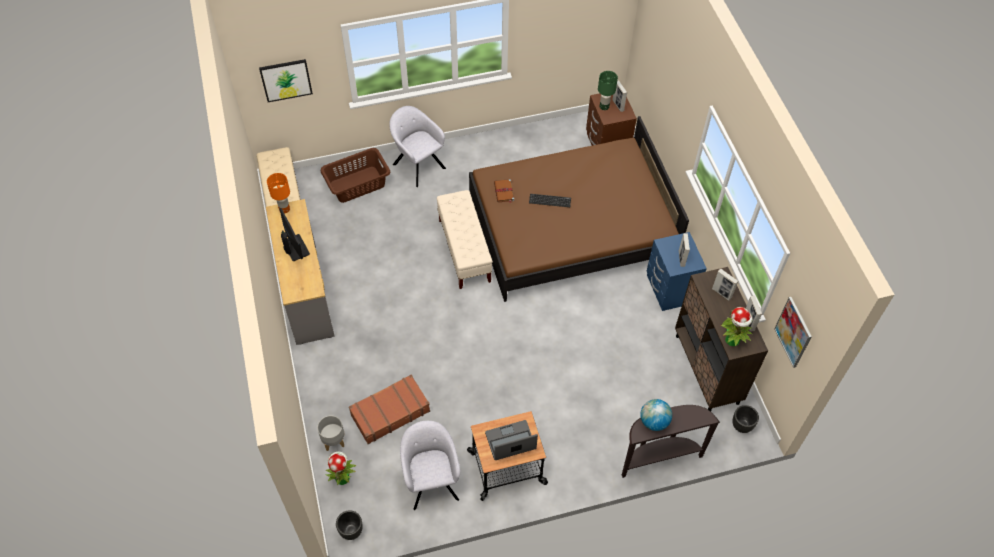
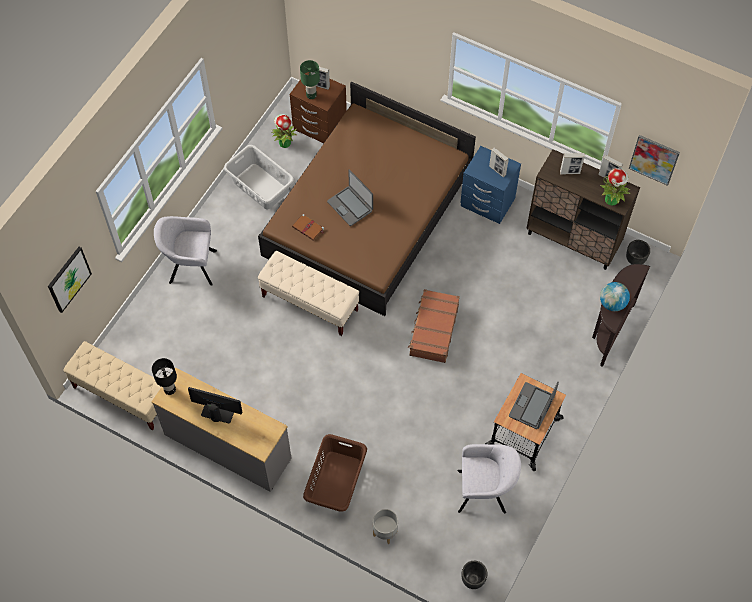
camera: 45 degrees left, 5 degrees up
(284, 209) = (169, 390): orange table lamp -> black table lamp
(342, 477) = (422, 551): potted plant -> potted plant (284, 142)
(357, 184) = (160, 325): brown laundry basket -> brown laundry basket (335, 481)
(390, 412) = (400, 473): brown suitcase -> brown suitcase (433, 330)
(431, 480) = (484, 491): grey armchair -> grey armchair turned 150 degrees clockwise
(522, 152) = (261, 186): none -> grey laundry basket
(550, 200) = (350, 206): keyboard -> laptop

